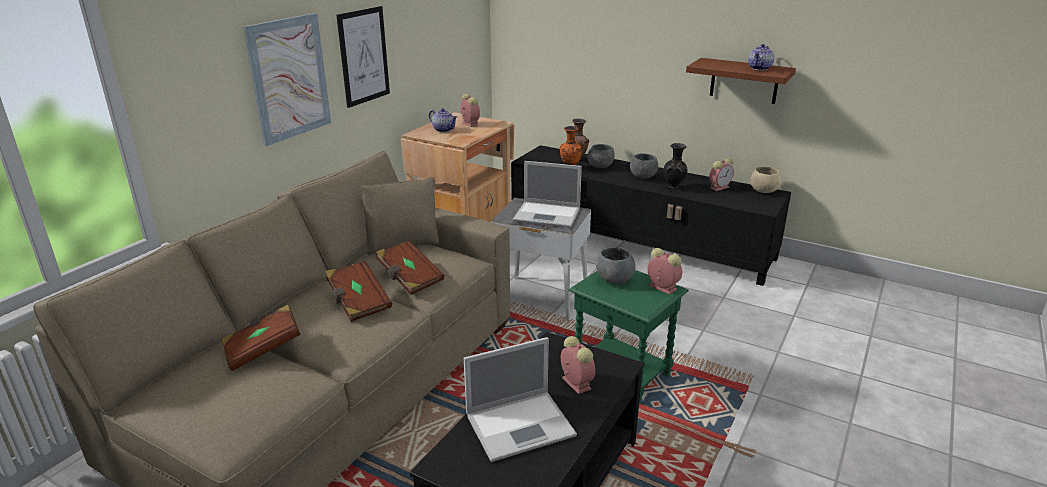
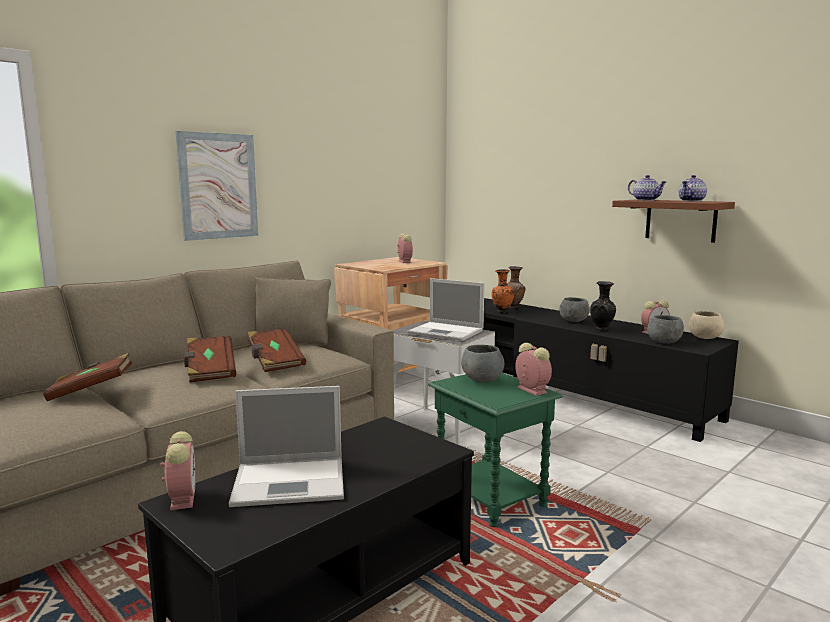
camera: 15 degrees right, 15 degrees down
(363, 56) = (301, 184): picture -> none
(444, 130) = (376, 263): teapot -> teapot (646, 200)
(575, 382) = (381, 456): alarm clock -> alarm clock (182, 498)
(600, 166) = (533, 312): grey bowl -> grey bowl (664, 342)

